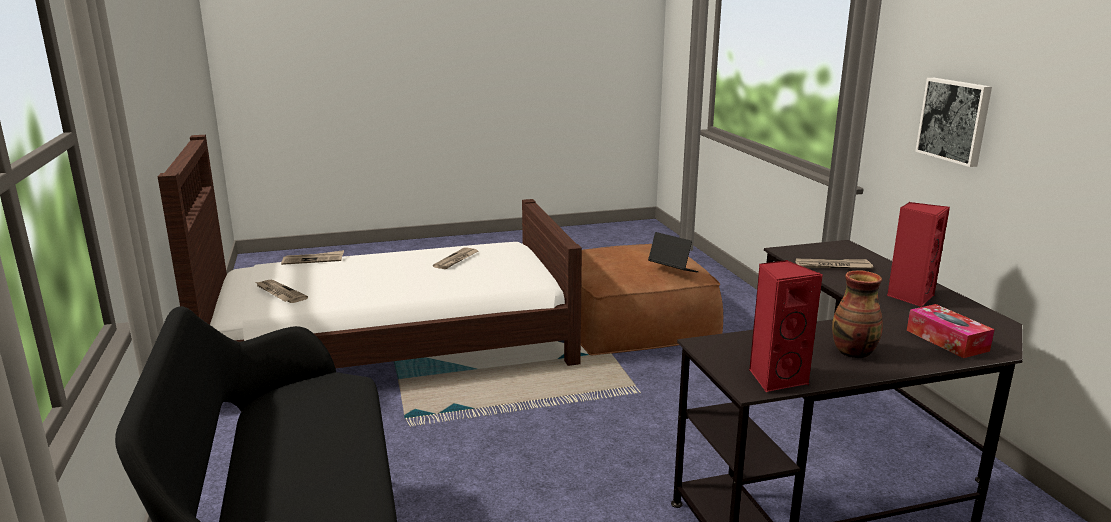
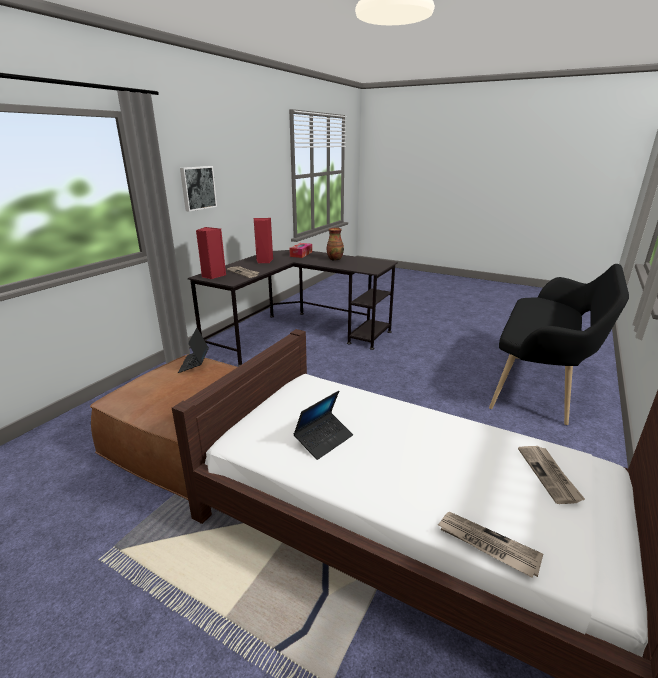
camera: 135 degrees left, 5 degrees up
(456, 260) = (324, 439): newspaper -> laptop
(775, 378) = (374, 261): red speaker -> red speaker (212, 276)

